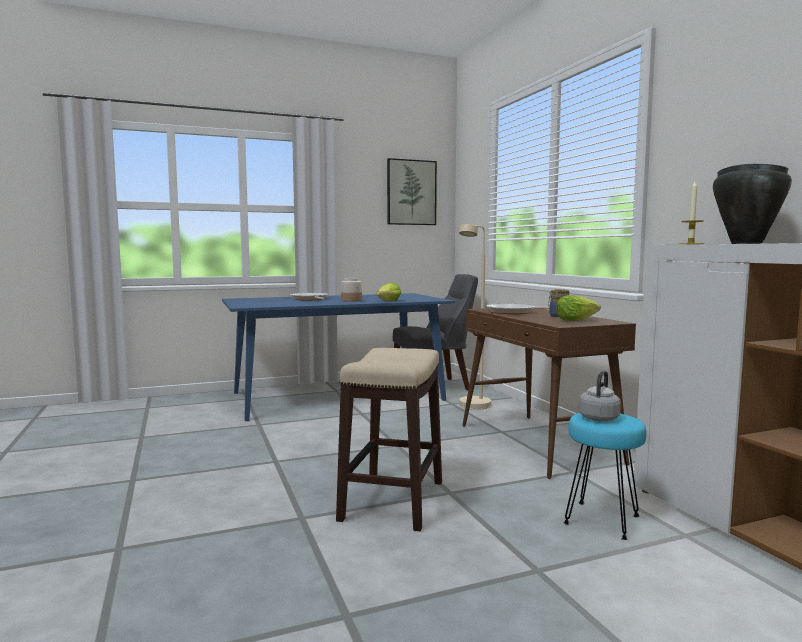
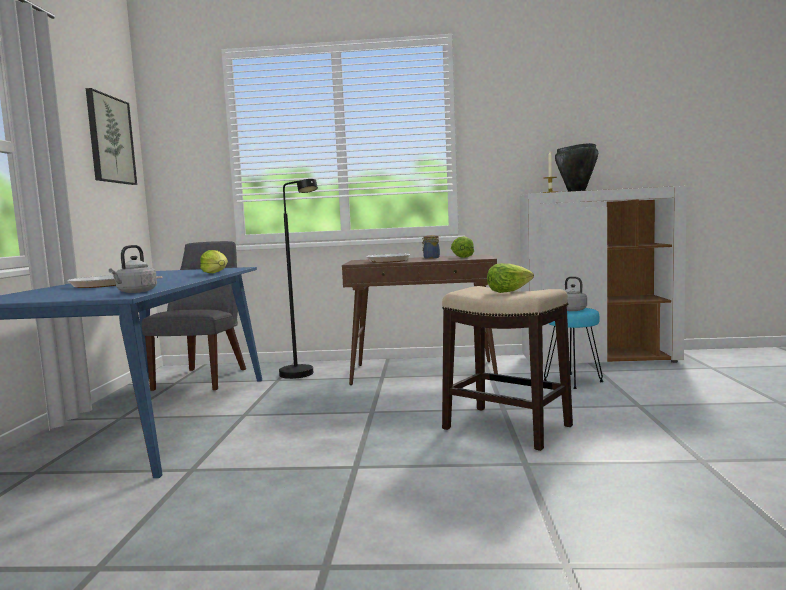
camera: 65 degrees left, 0 degrees up
(263, 305) = (135, 292): none -> grey kettle
(351, 300) = (171, 278): jar -> none
(398, 359) = (508, 291): none -> lettuce
(473, 407) = (302, 375): beige floor lamp -> black floor lamp

